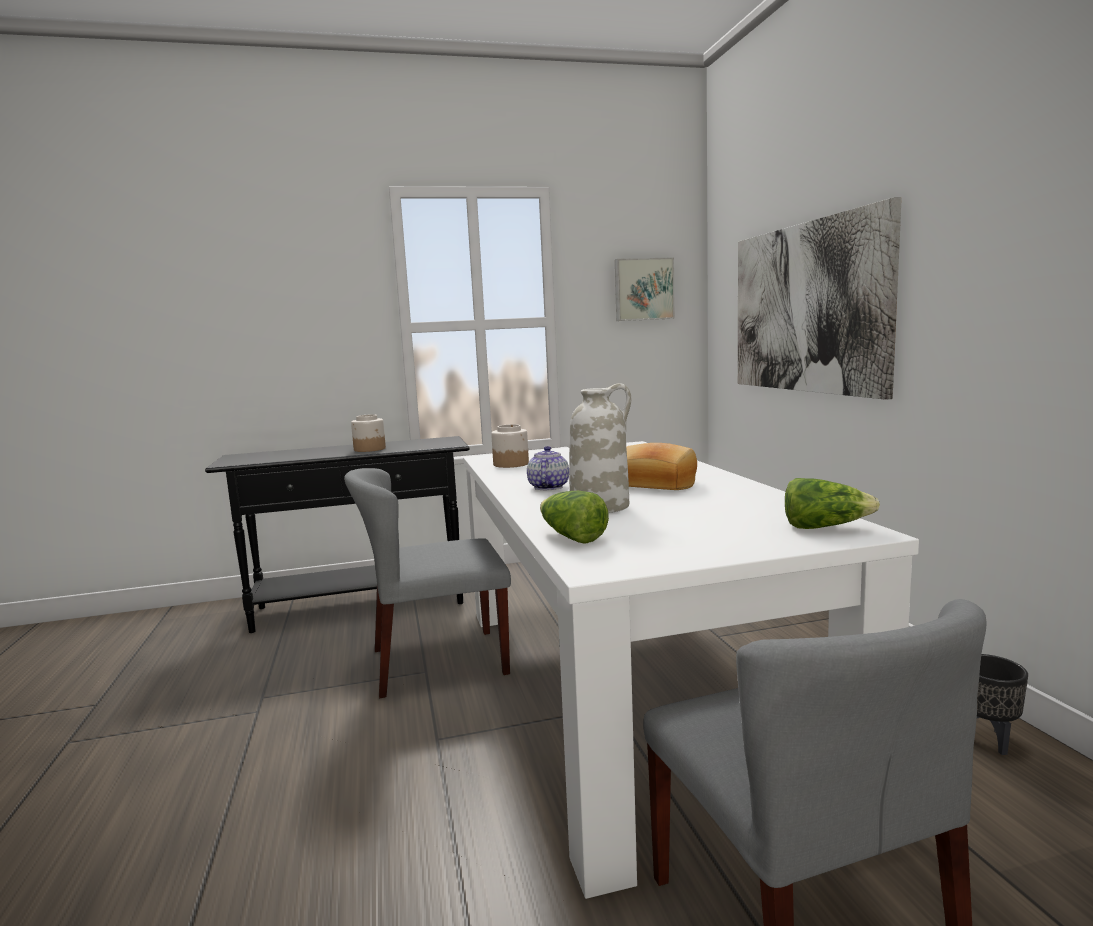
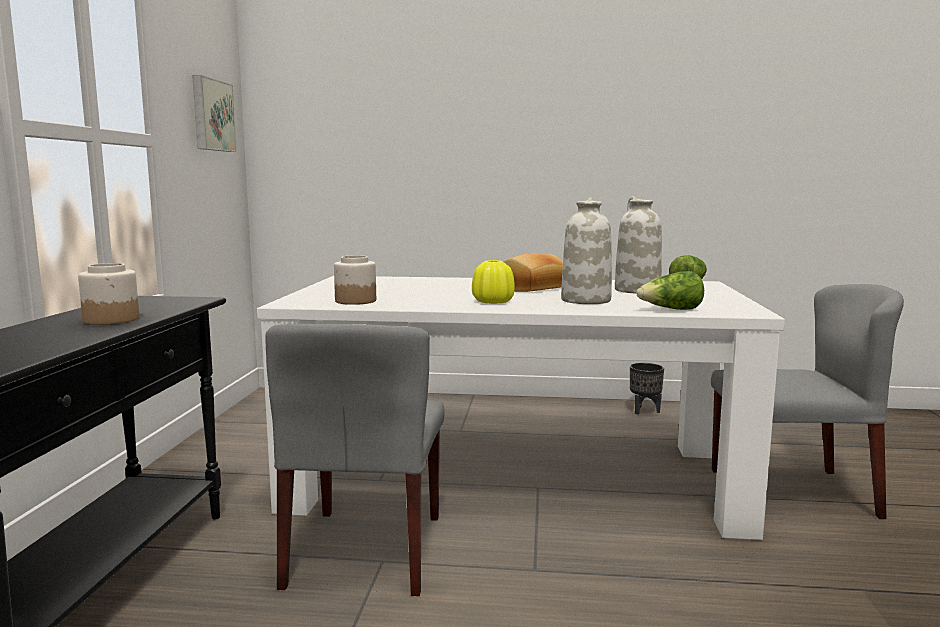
camera: 70 degrees left, 0 degrees up
(548, 487) = (493, 302): teapot -> yellow vase
(715, 513) = (636, 290): none -> white vase
(807, 308) = (418, 152): picture -> none

